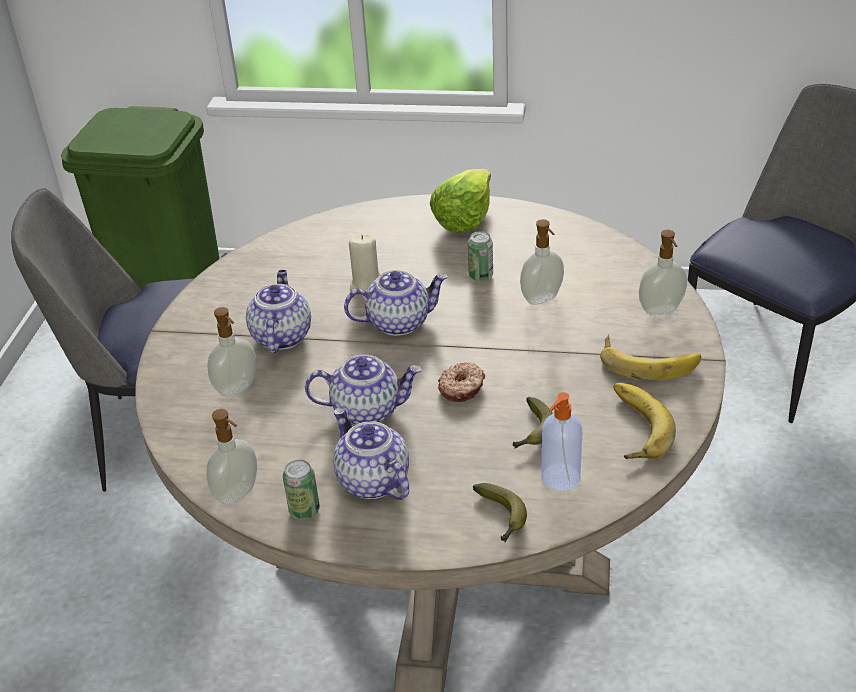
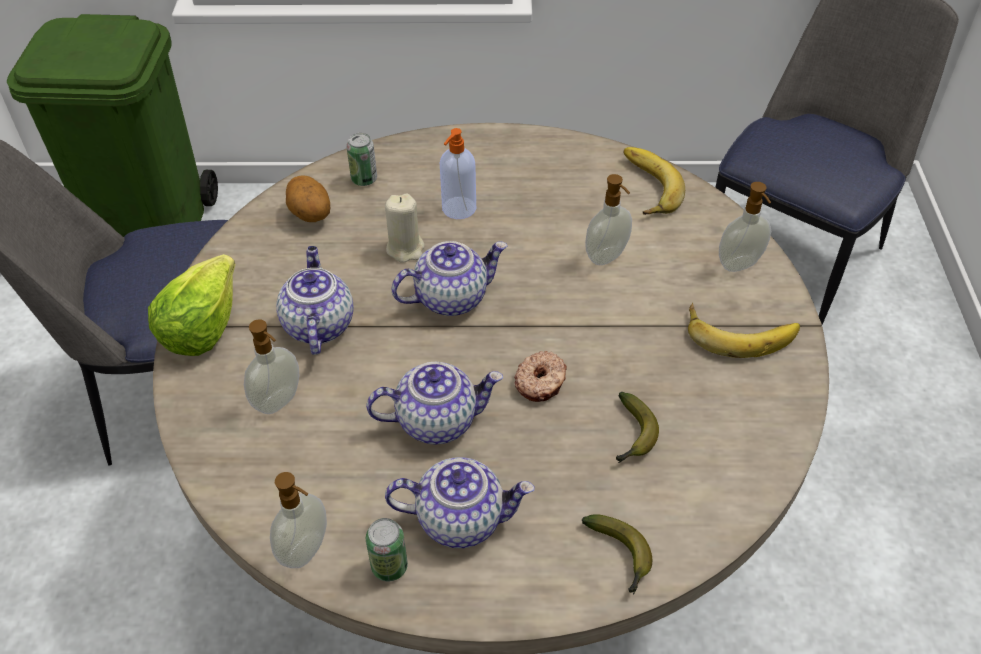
camera: 10 degrees left, 10 degrees up
(291, 256) = (310, 215): none -> potato
(372, 481) = (461, 518): teapot -> teapot turned 135 degrees clockwise
(463, 218) = (498, 154): lettuce -> lettuce (201, 325)
(480, 276) = (532, 230): can -> can (364, 179)
(559, 478) = (674, 496): soap dispenser -> soap dispenser (458, 209)
(632, 427) = (740, 421): banana -> banana (644, 187)

